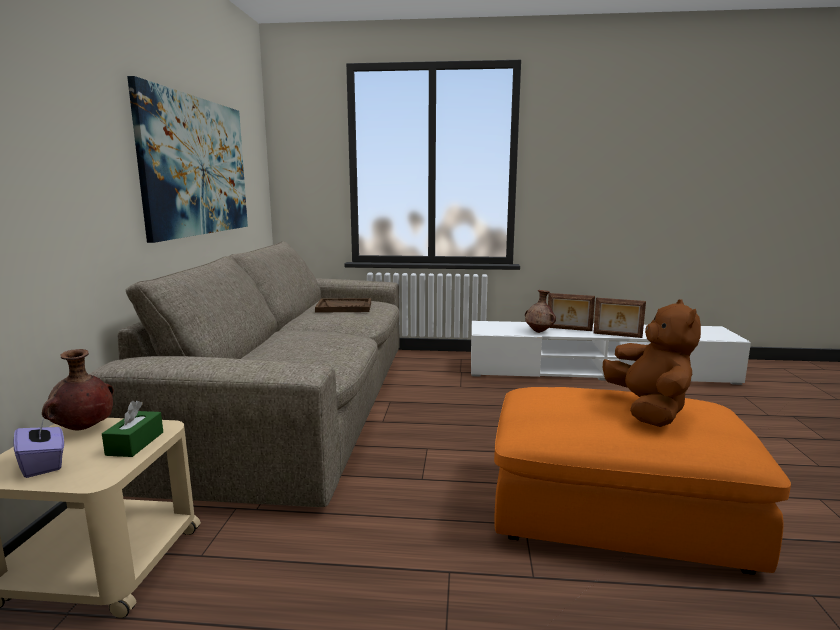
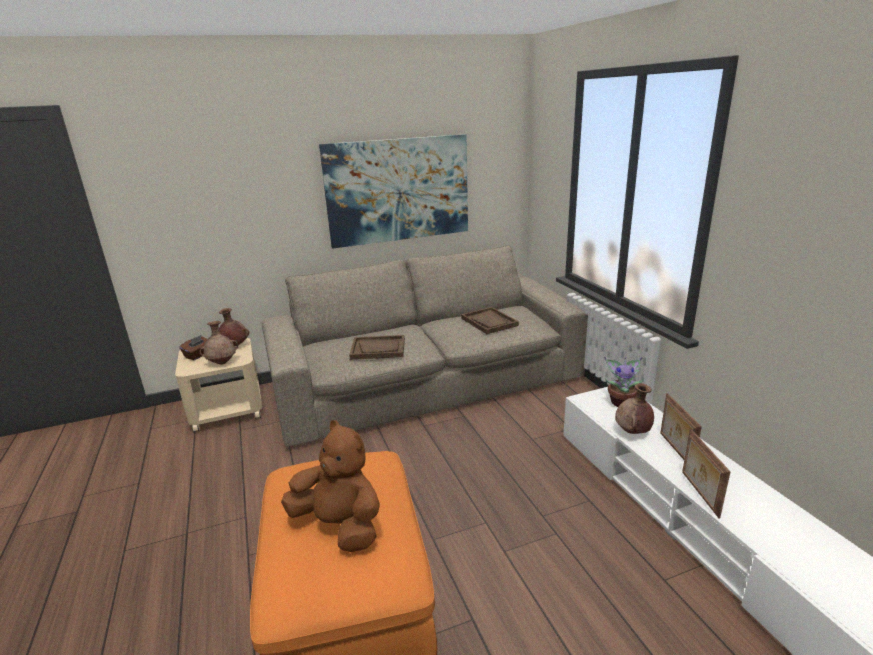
camera: 65 degrees right, 10 degrees up
(43, 464) = (199, 355): purple tissue box -> brown tissue box
(135, 443) = (222, 363): green tissue box -> brown vase
(321, 345) = (378, 349): none -> brown tray
(498, 325) = (621, 402): none -> potted plant
(648, 410) = (340, 525): brown plush toy -> brown plush toy turned 120 degrees counterclockwise

